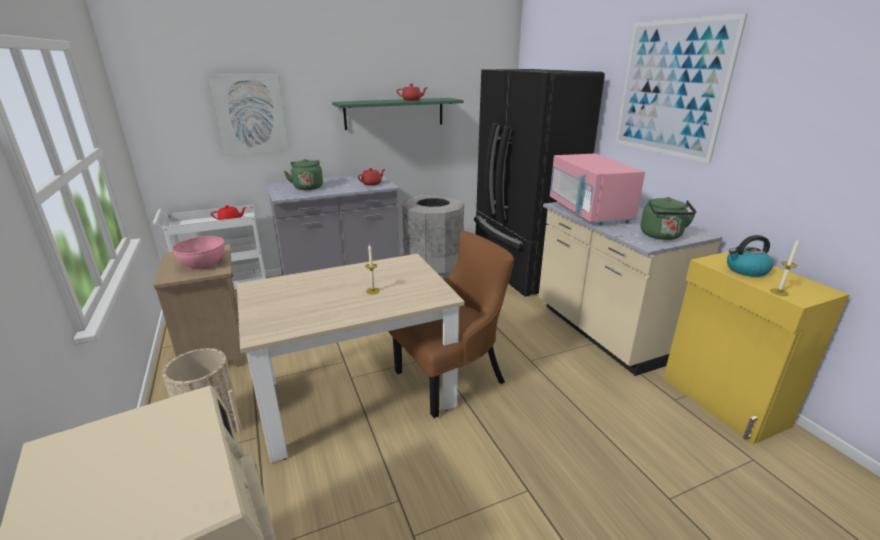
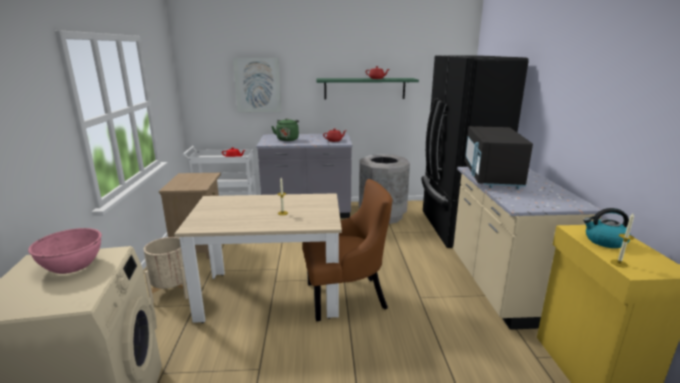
camera: 20 degrees right, 5 degrees down
(203, 264) = (195, 182): pink bowl -> pink bowl (72, 265)
(589, 212) = (491, 177): pink microwave -> black microwave
(662, 236) = (540, 202): green kettle -> none
(670, 89) = (574, 72): picture -> none

